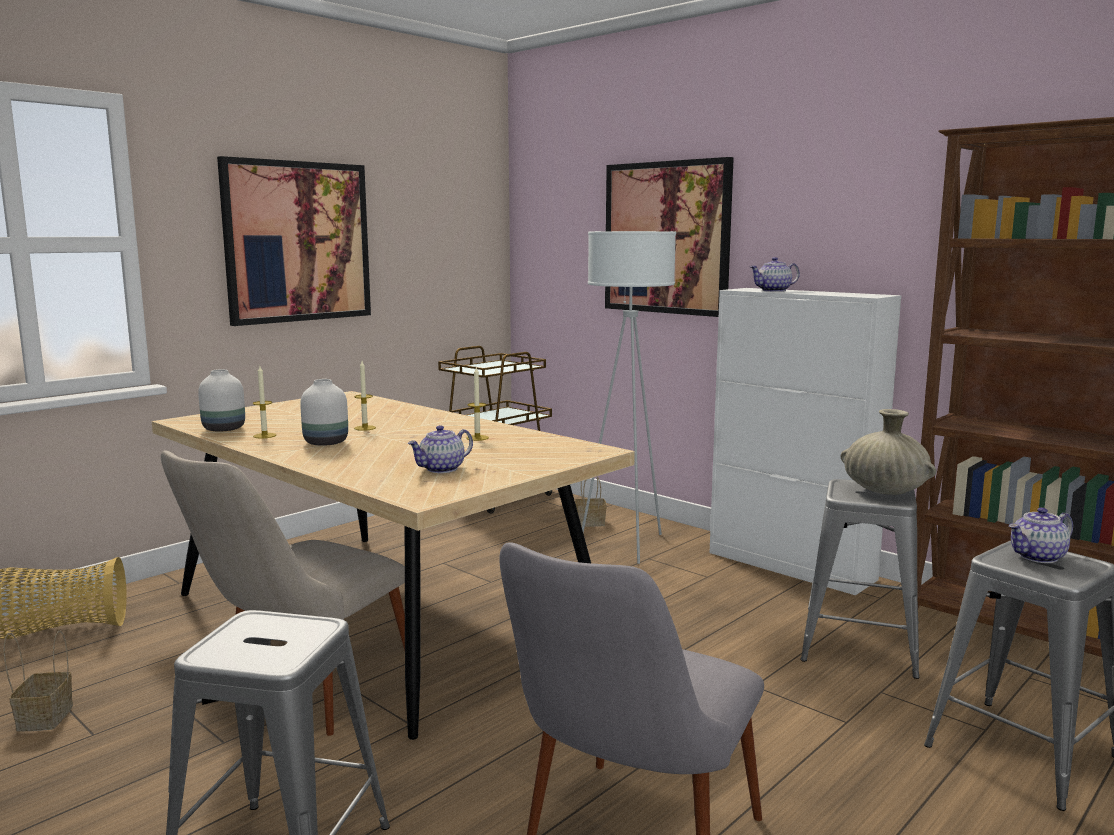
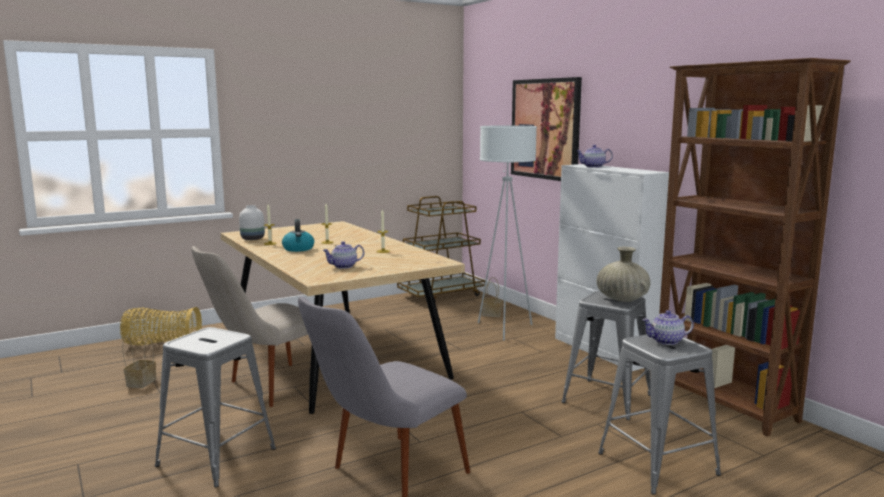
camera: 15 degrees right, 0 degrees up
(298, 242) = (315, 130): picture -> none
(326, 442) = (298, 249): white vase -> kettle

